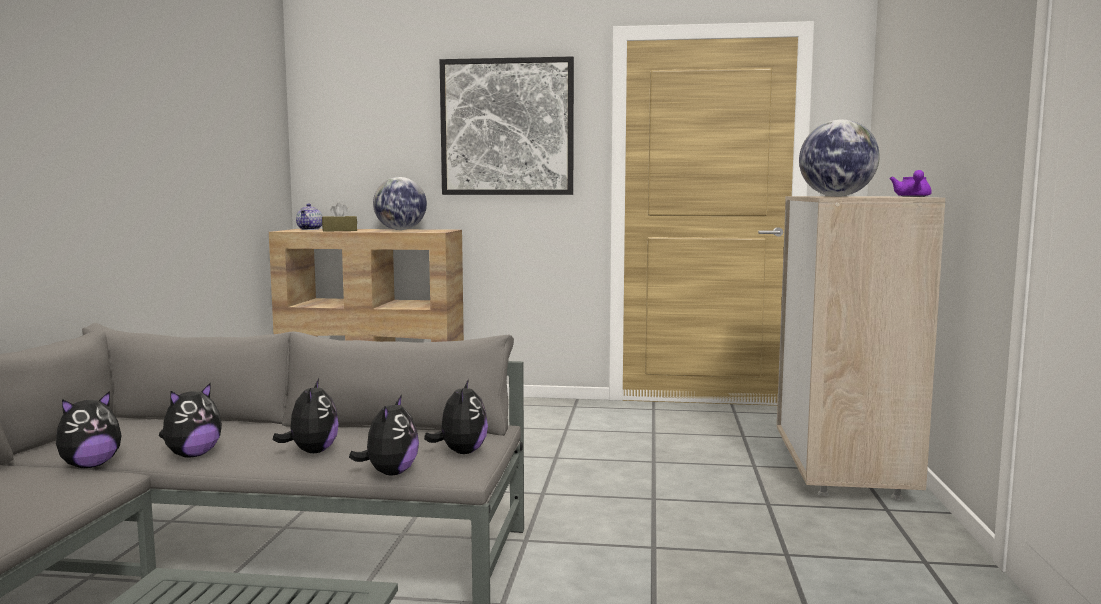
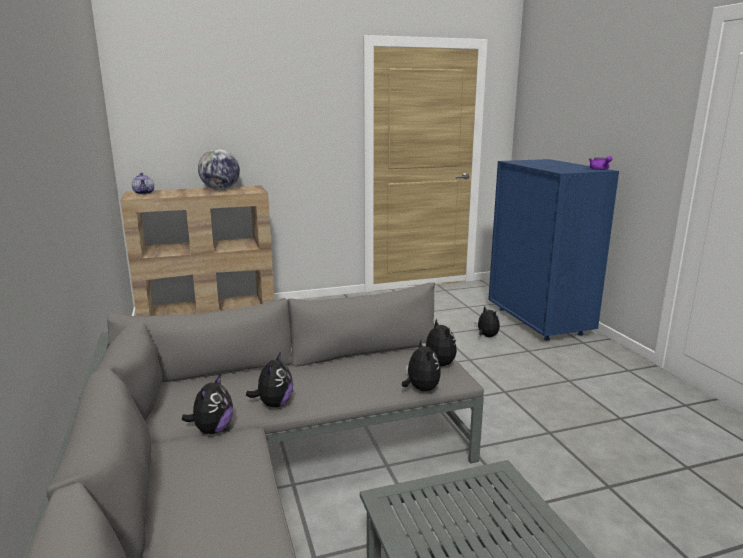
camera: 25 degrees left, 10 degrees up
(311, 452) = (350, 384): plush toy -> plush toy (486, 336)
(339, 230) = (176, 194): brown tissue box -> none
(507, 127) = (291, 108): picture -> none
(836, 196) = (557, 169): globe -> none
(842, 470) = (539, 321): beige cabinet -> blue cabinet

